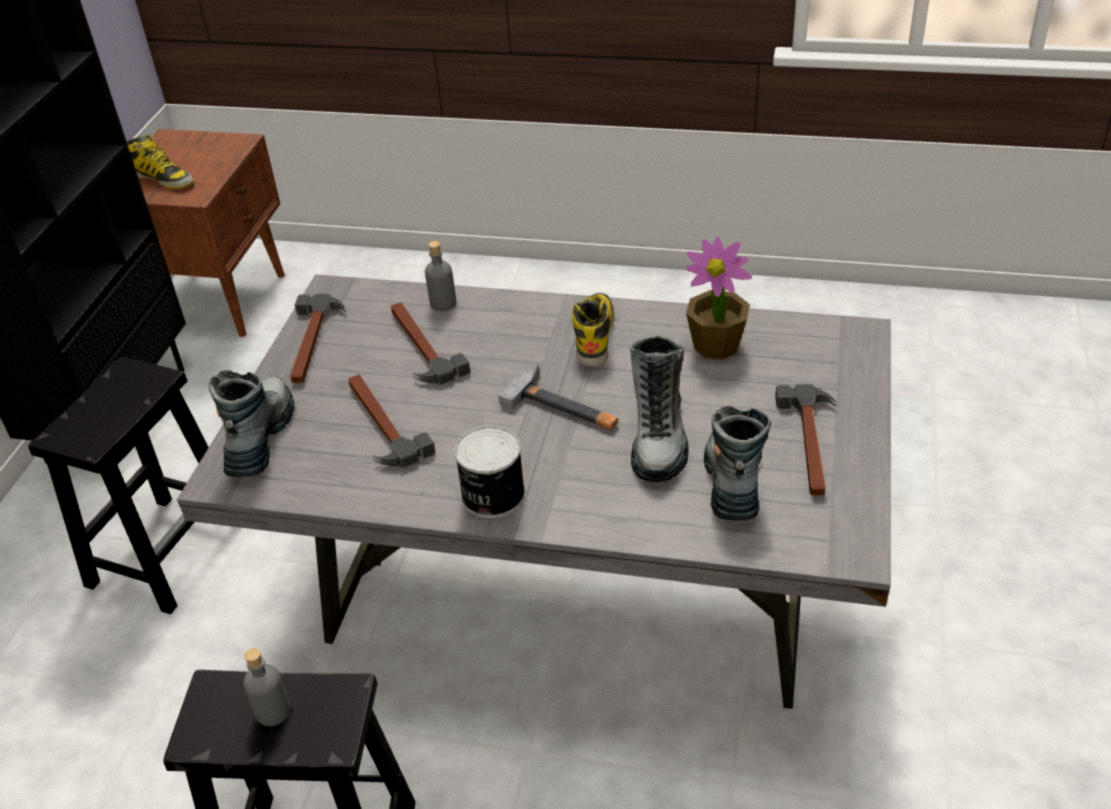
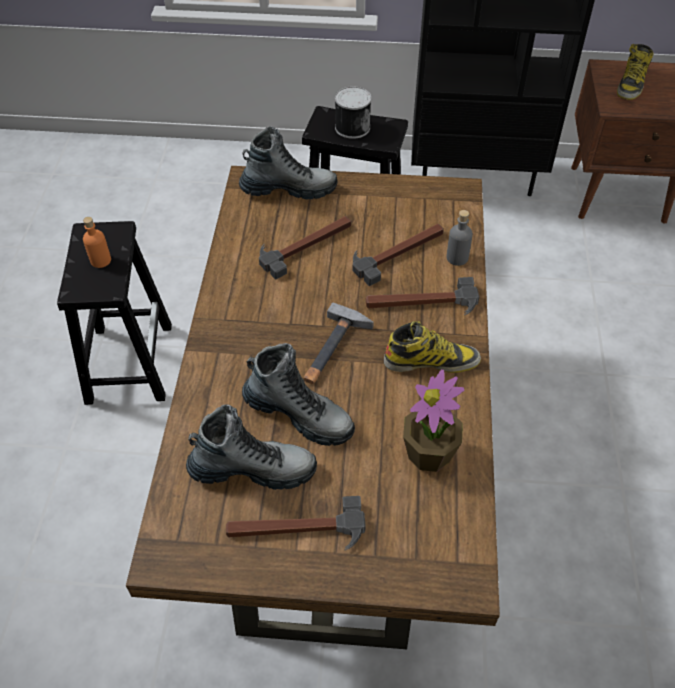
camera: 80 degrees right, 10 degrees up
(273, 711) = (100, 260): grey bottle -> orange bottle
(312, 342) = (395, 193): hammer -> hammer (421, 303)
(491, 495) = (232, 316): can -> can (351, 127)
(566, 598) = (336, 466): grey dining table -> brown dining table
(658, 437) = (299, 415): boot -> boot turned 150 degrees counterclockwise

